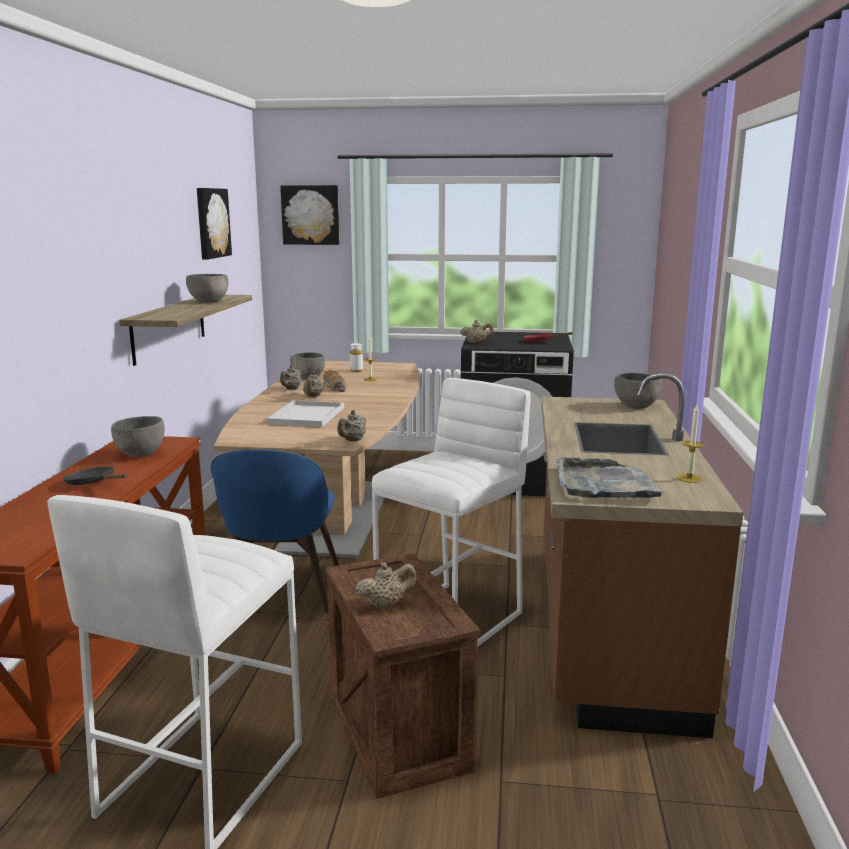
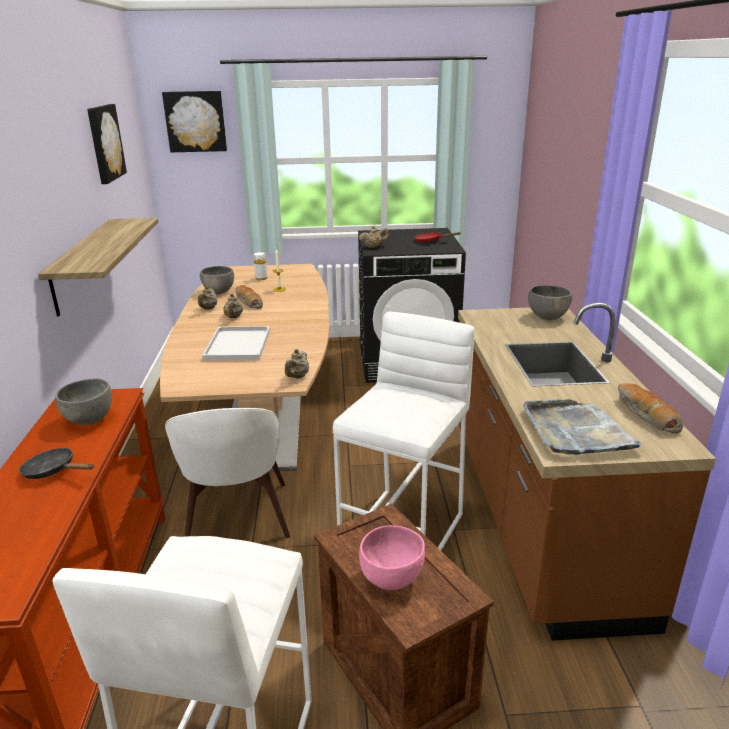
camera: 10 degrees left, 10 degrees up
(209, 302) = (120, 233): grey bowl -> none
(281, 592) = (237, 519): blue chair -> white chair
(386, 604) = (392, 578): beige teapot -> pink bowl
(689, 478) = (645, 415): candle -> bread

